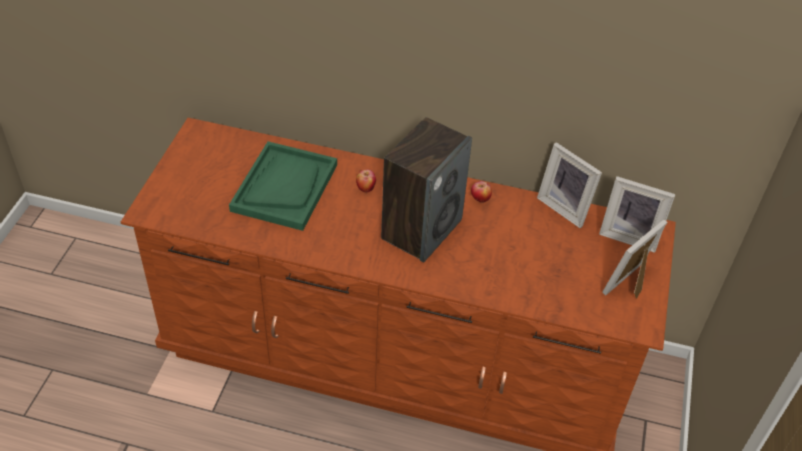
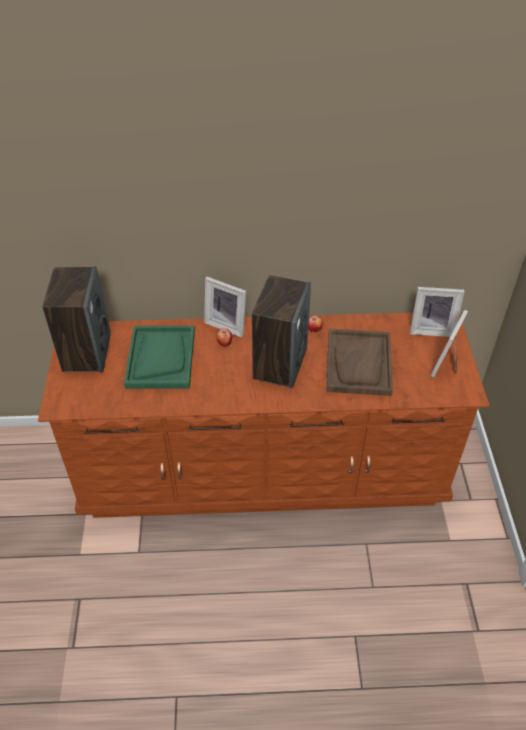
camera: 15 degrees left, 0 degrees up
(204, 158) = (86, 352): none -> speaker
(518, 254) = (359, 364): none -> brown tray
(566, 207) = (378, 320): picture frame -> picture frame (227, 324)

